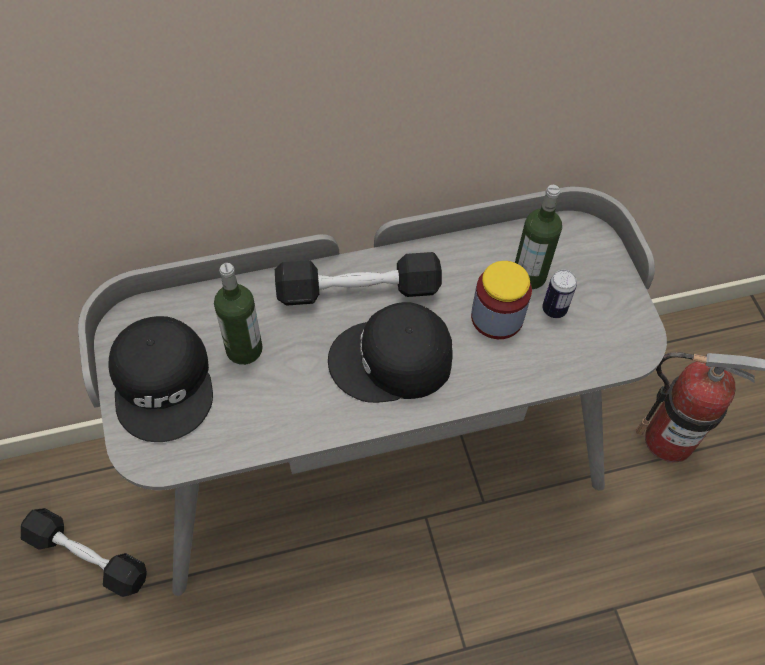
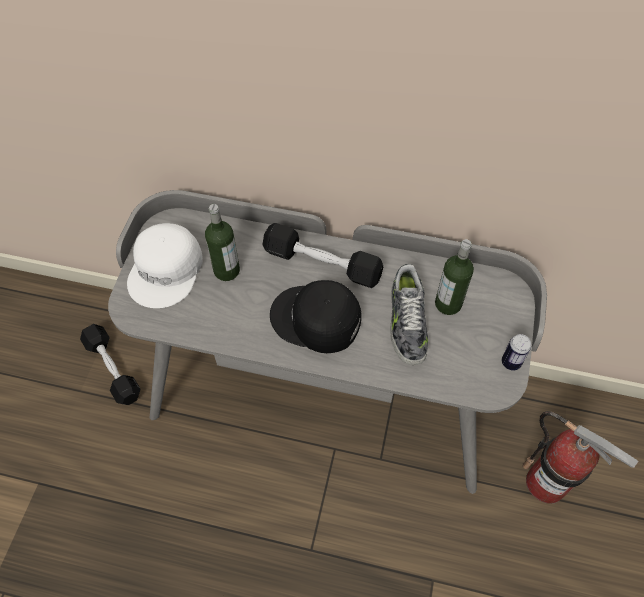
camera: 30 degrees right, 0 degrees up
(165, 383) = (167, 270): black cap -> white cap
(497, 317) = (406, 322): jar -> shoe
(554, 309) = (451, 335): can -> can (511, 362)

